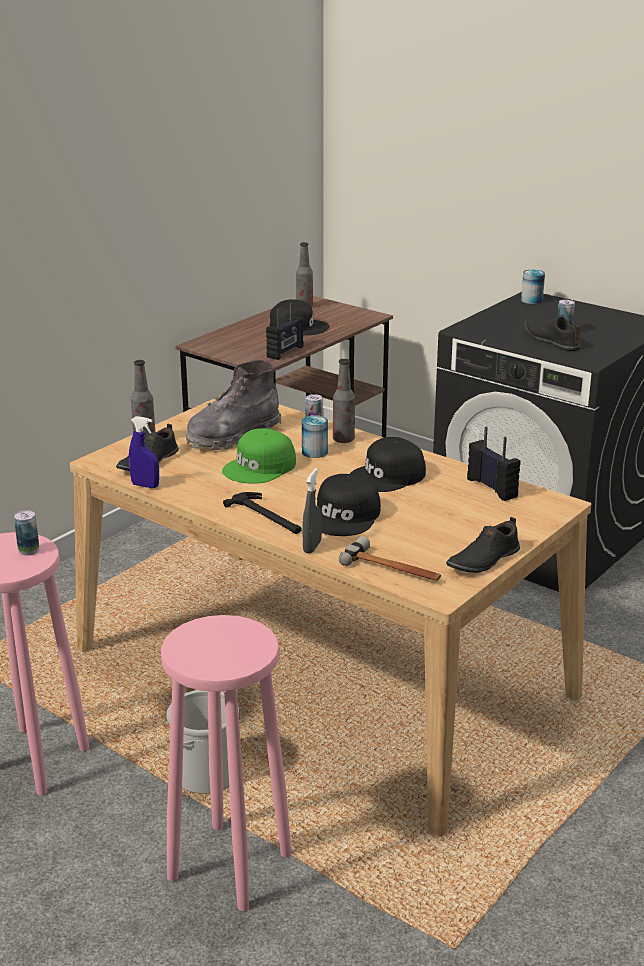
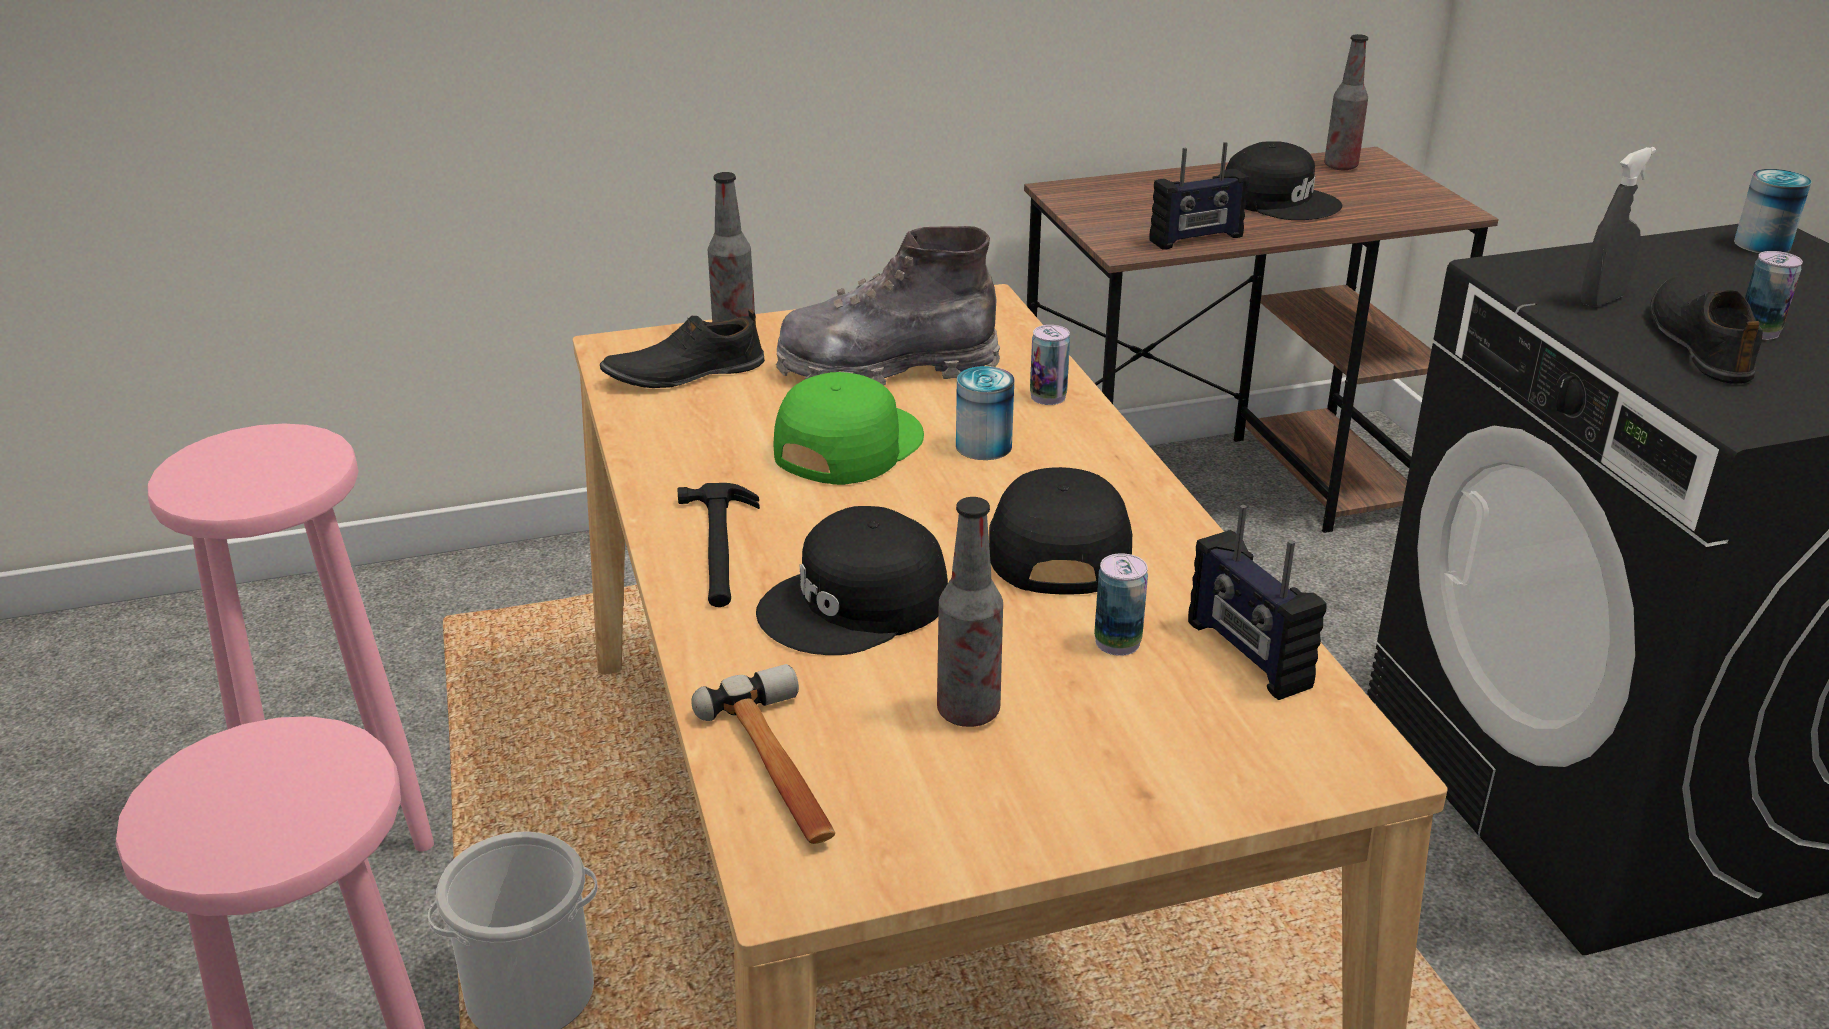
camera: 35 degrees right, 5 degrees up
(28, 550) = (292, 470): can -> can (1117, 642)
(145, 485) = (617, 415): blue spray bottle -> none
(260, 467) = (846, 445): green cap -> green cap turned 135 degrees clockwise
(312, 547) = (705, 648): grey spray bottle -> grey spray bottle (1602, 300)
(343, 439) = (1072, 438): bottle -> bottle (968, 711)
(388, 476) = (1055, 546): black cap -> black cap turned 90 degrees clockwise
(483, 560) = (996, 834): black shoe -> none
(492, 487) = (1246, 655): radio -> radio turned 150 degrees clockwise

